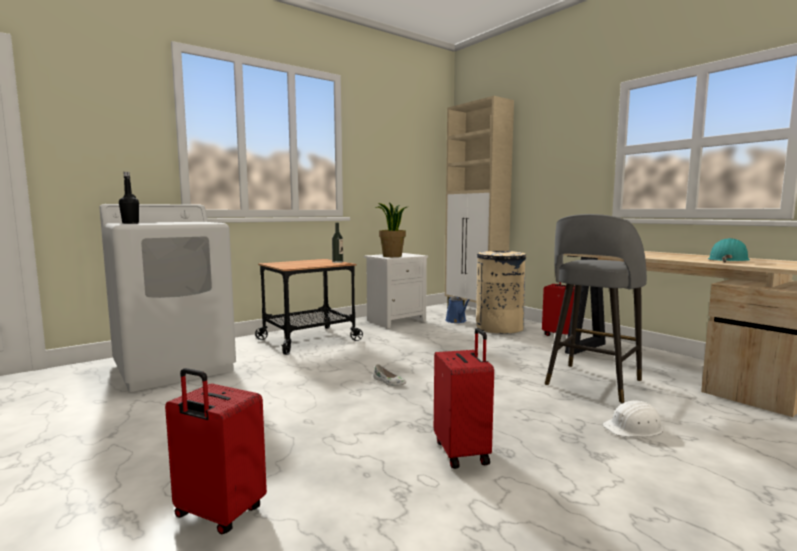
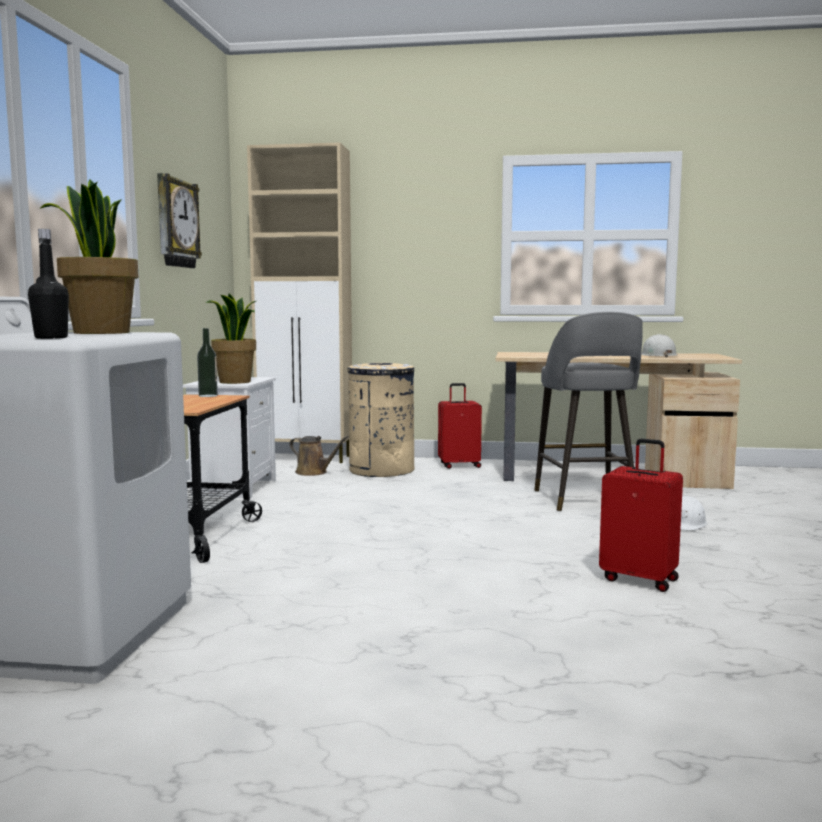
camera: 45 degrees left, 0 degrees up
(195, 222) = (100, 333): none -> potted plant
(218, 514) = (613, 703): red suitcase -> none
(385, 161) = (175, 223): none -> wall clock
(389, 382) = (426, 550): white shoe -> none
(456, 321) = (314, 472): blue watering can -> brown watering can
(728, 260) = (657, 355): turquoise hard hat -> white hard hat

